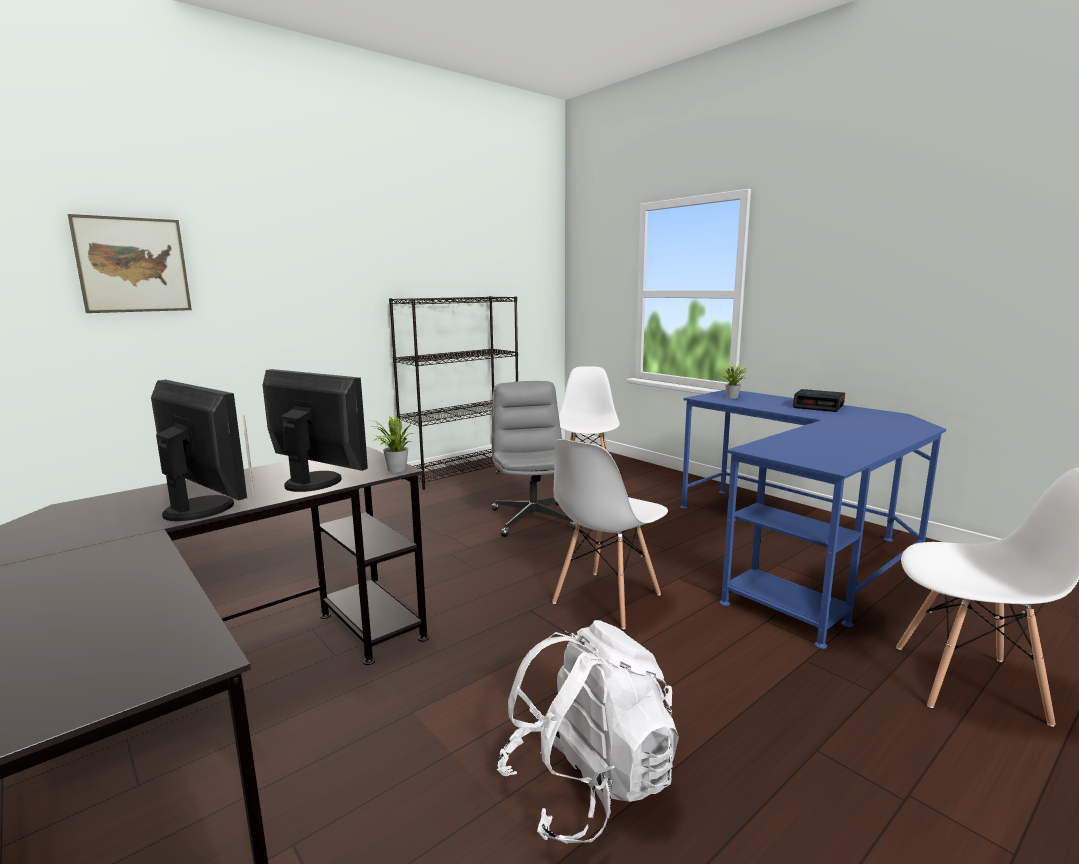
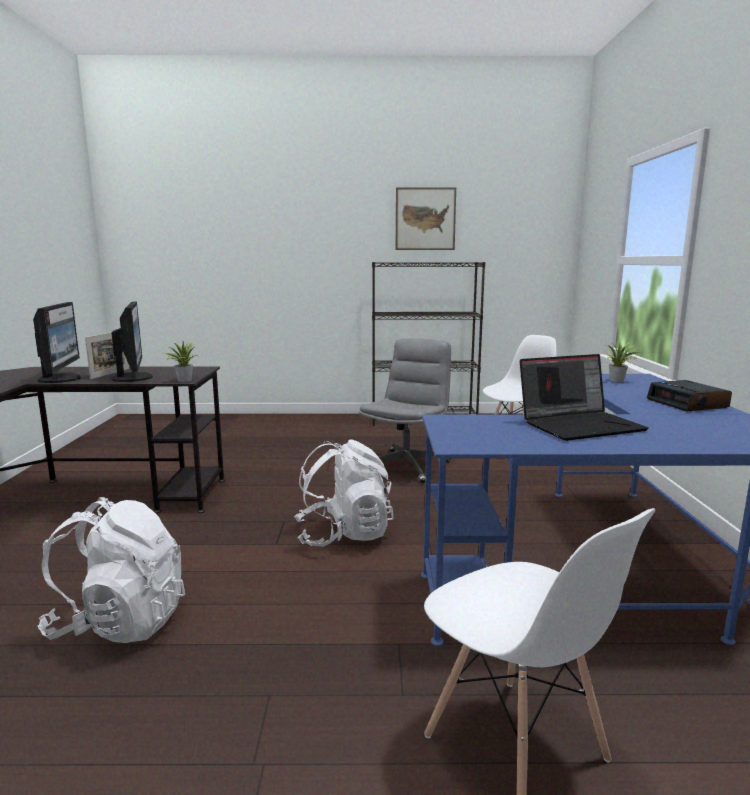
camera: 40 degrees right, 0 degrees up
(133, 265) = (195, 236): picture -> picture (425, 219)
(606, 599) = (343, 534): white chair -> white backpack
(829, 433) = (580, 425): none -> laptop

